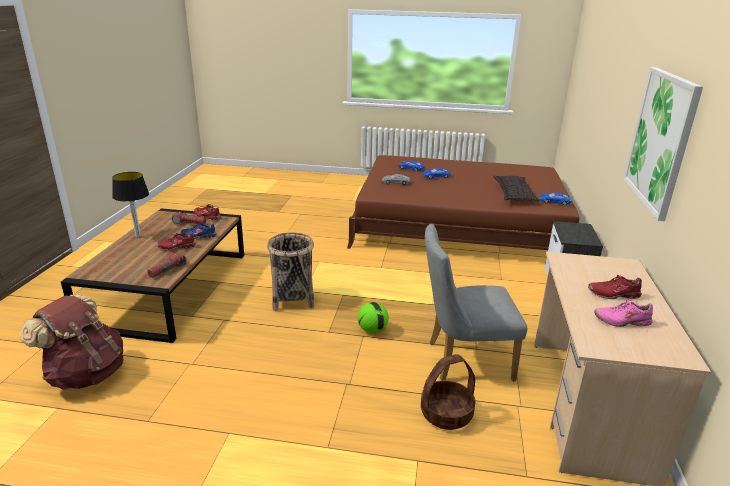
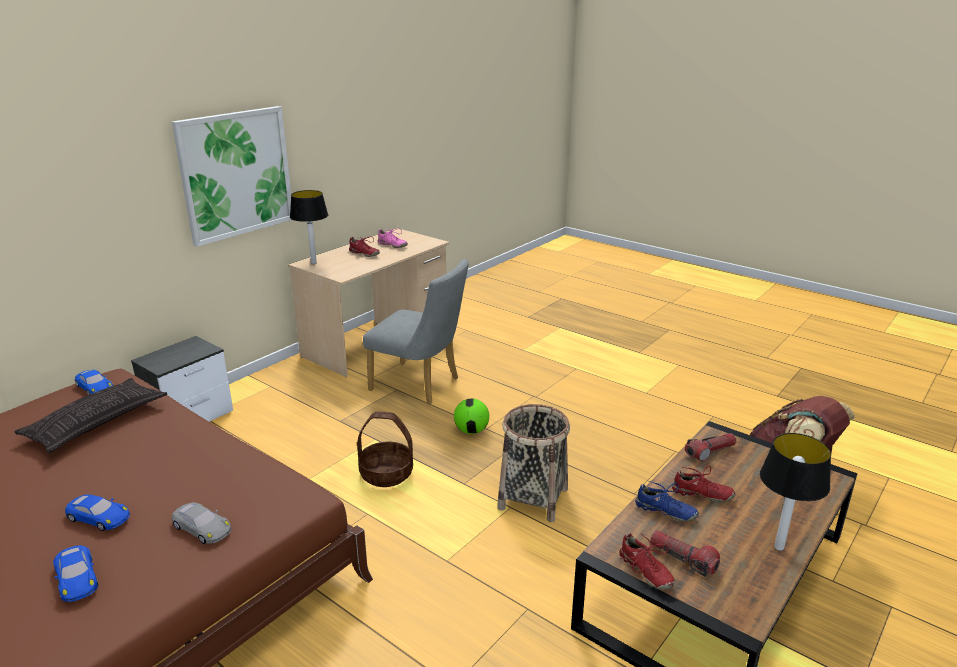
camera: 150 degrees left, 0 degrees up
(446, 414) = (478, 362): basket -> basket (387, 473)
(623, 267) = (313, 263): none -> table lamp

